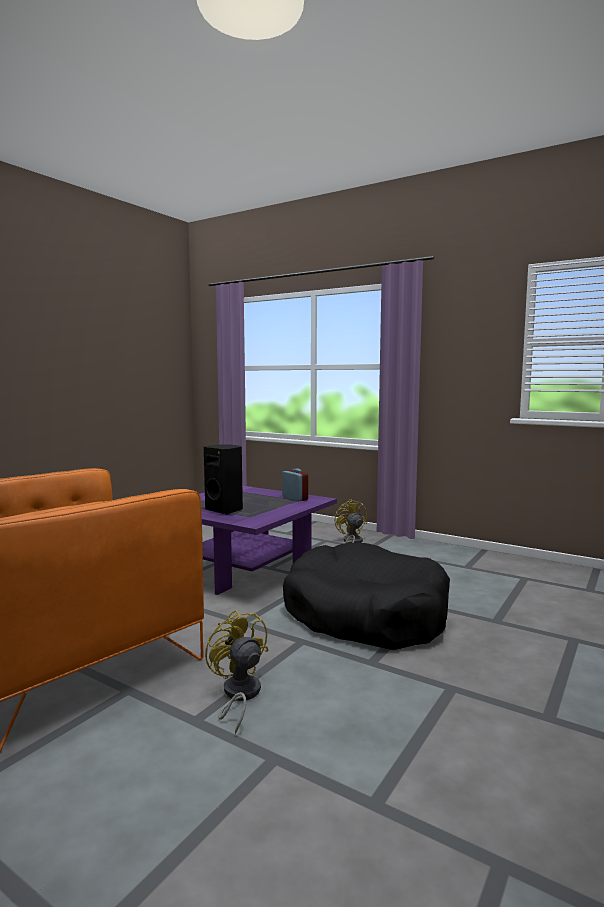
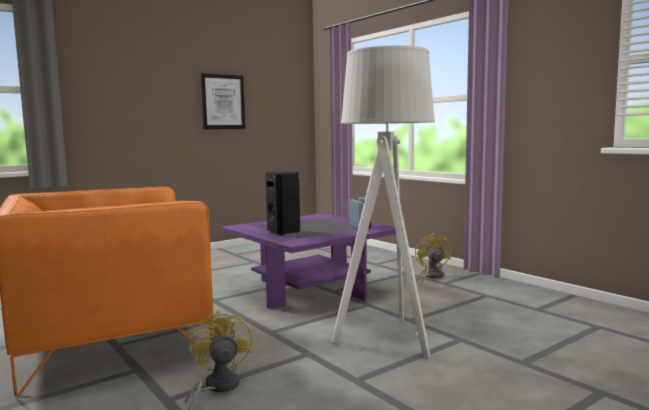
camera: 20 degrees right, 0 degrees up
(101, 360) = (223, 102): none -> picture
(365, 614) = (387, 339): black dog bed -> grey floor lamp

